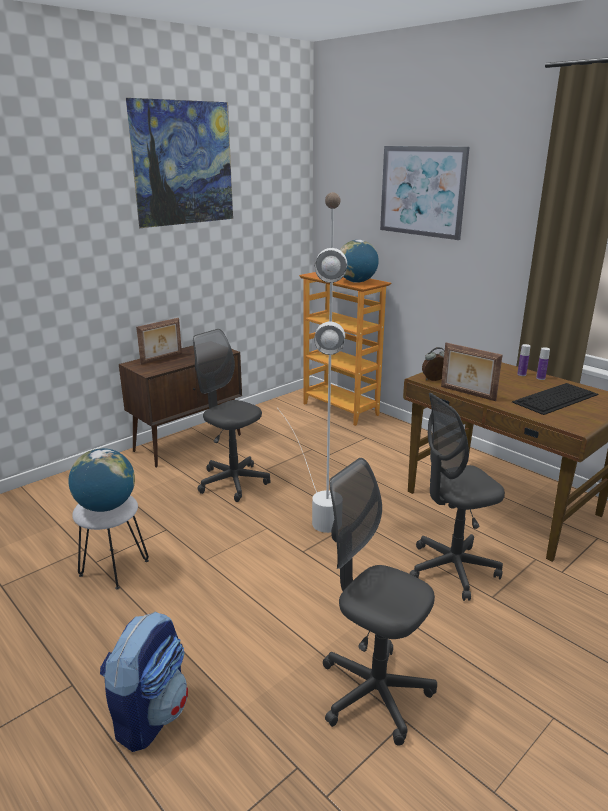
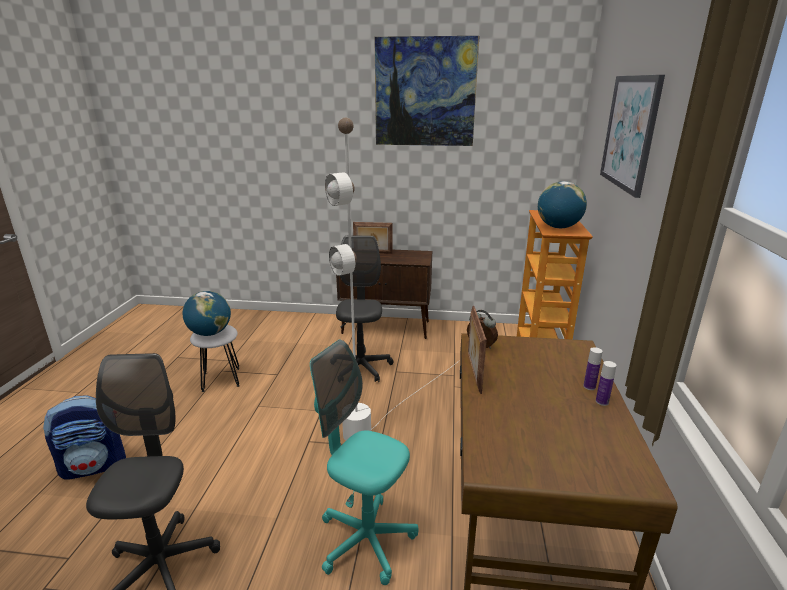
camera: 50 degrees right, 0 degrees up
(452, 569) = (366, 540): grey office chair -> turquoise office chair
(555, 398) = (552, 429): keyboard -> none

